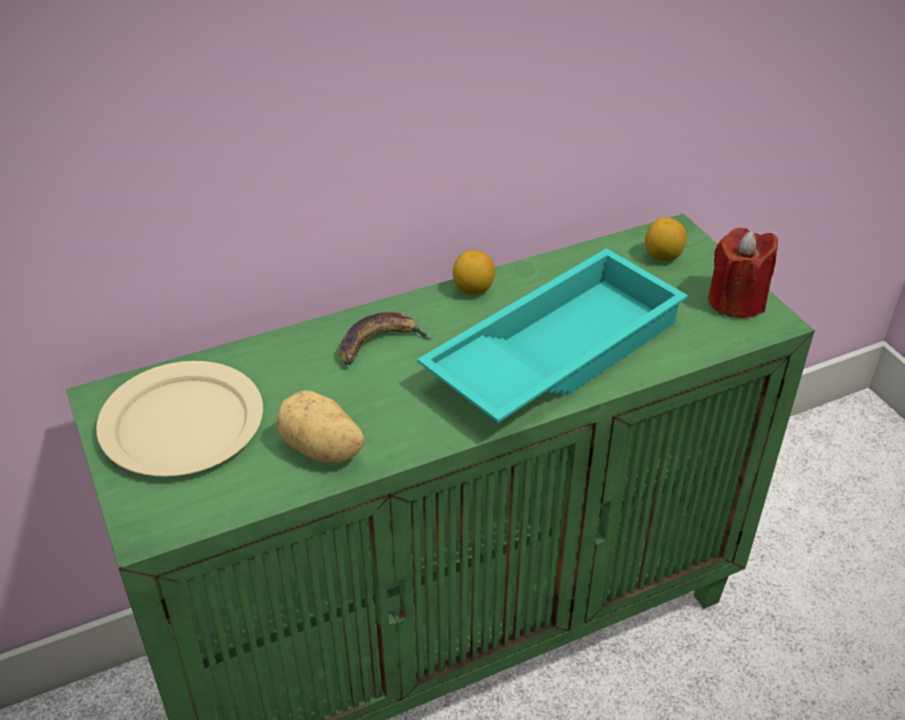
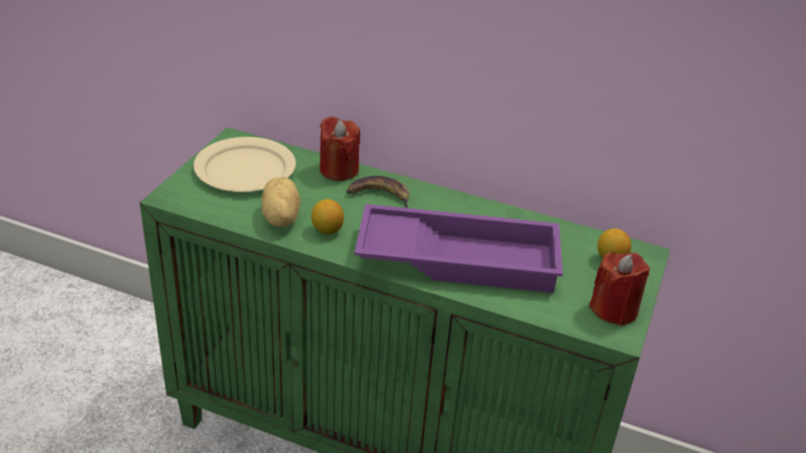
camera: 45 degrees right, 5 degrees down
(290, 346) = (339, 170): none -> red candle
(473, 290) = (469, 204): lemon -> lemon (327, 230)
(554, 351) = (459, 257): turquoise tray -> purple tray

